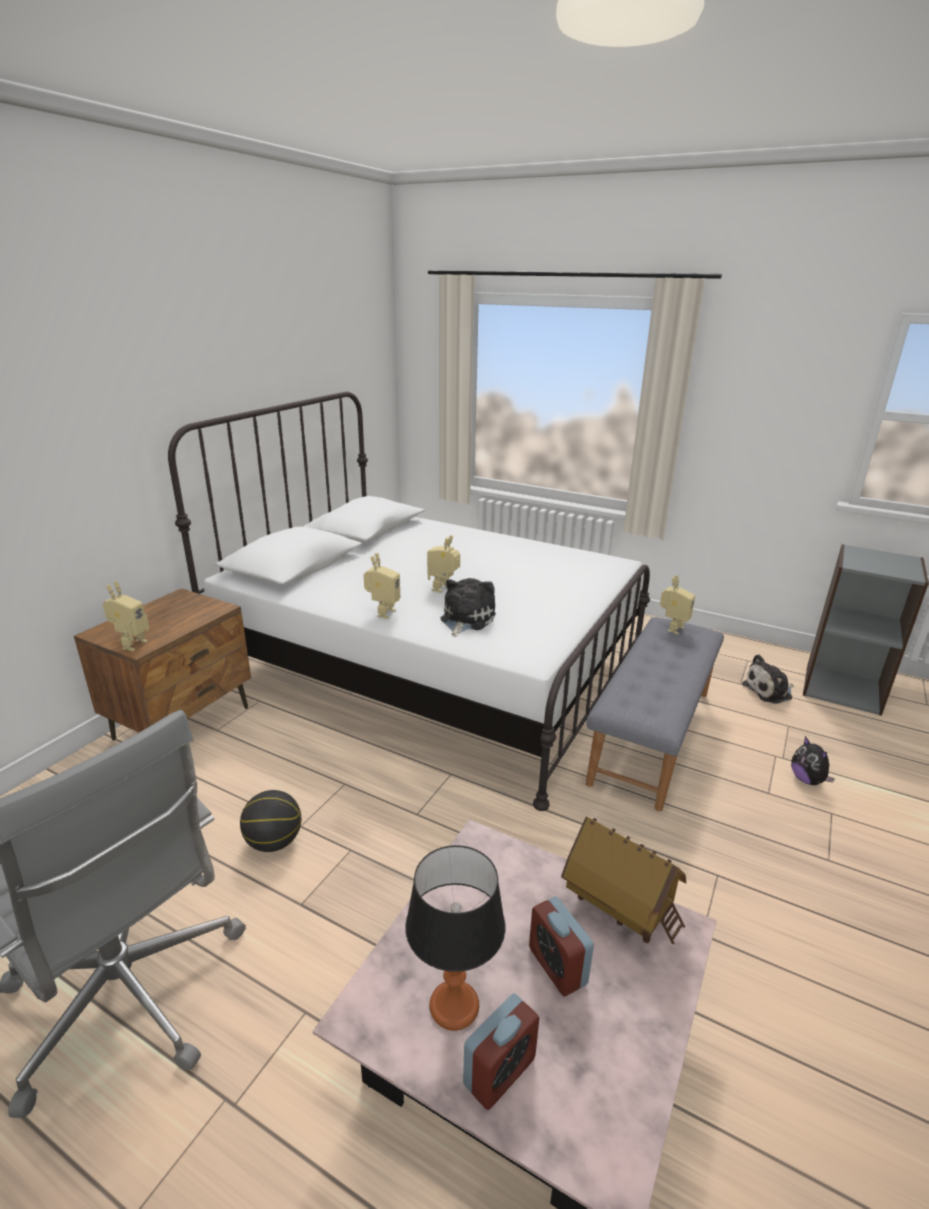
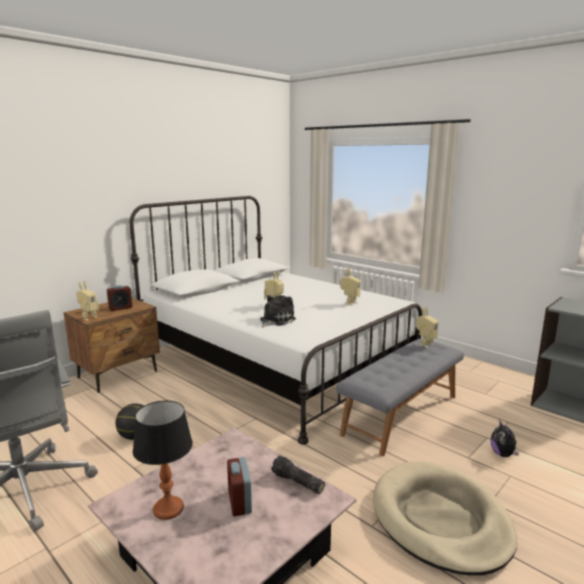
camera: 15 degrees right, 10 degrees down
(383, 613) = (229, 314): toy robot -> toy robot (349, 303)
(499, 1072) = (174, 542): alarm clock -> alarm clock (120, 308)
(620, 909) = (297, 483): toy house -> flashlight
(769, 691) = (505, 400): plush toy -> none
(783, 903) = (440, 520): none -> beige dog bed

